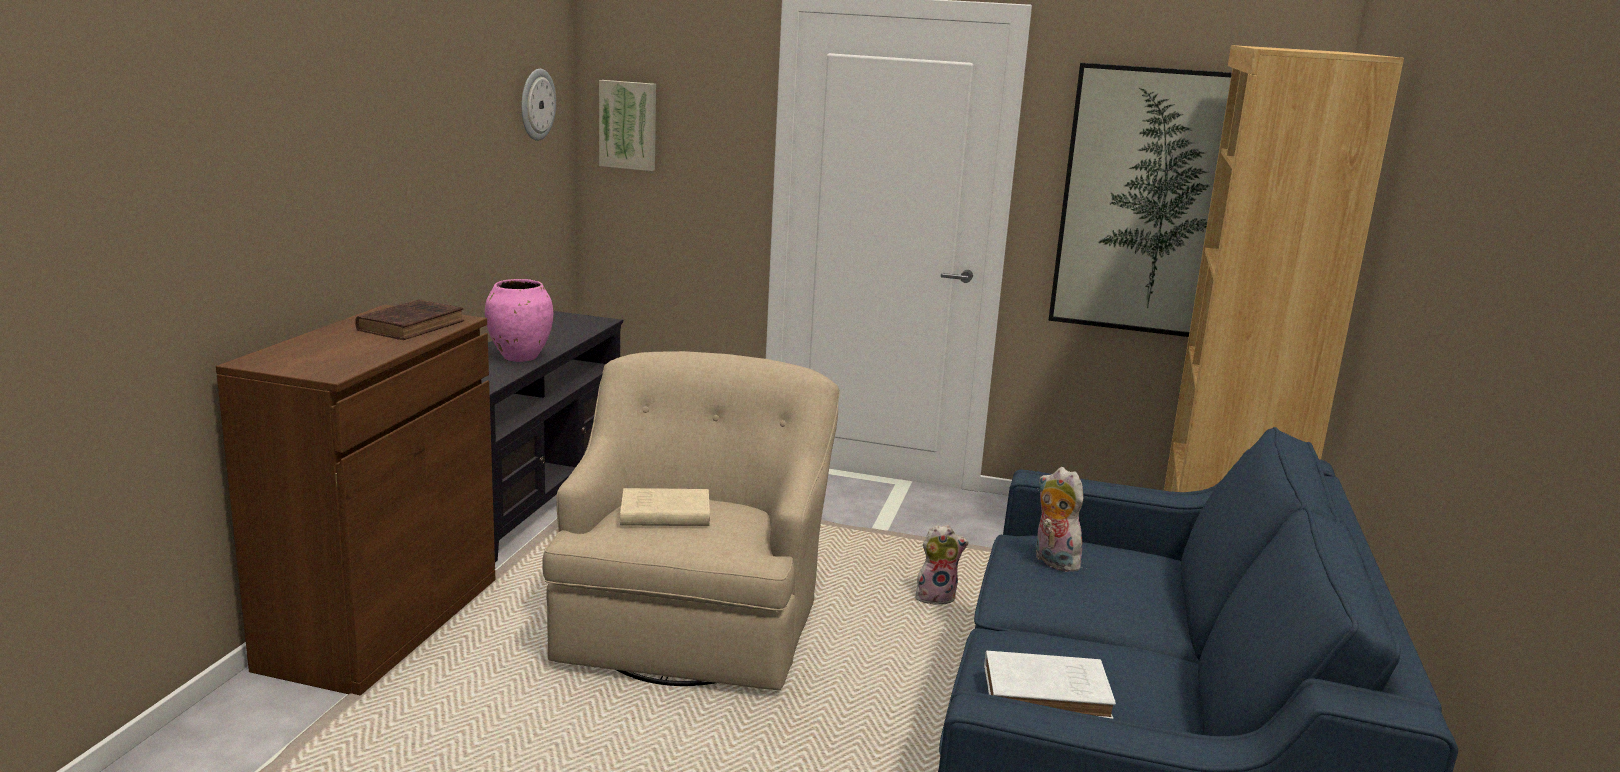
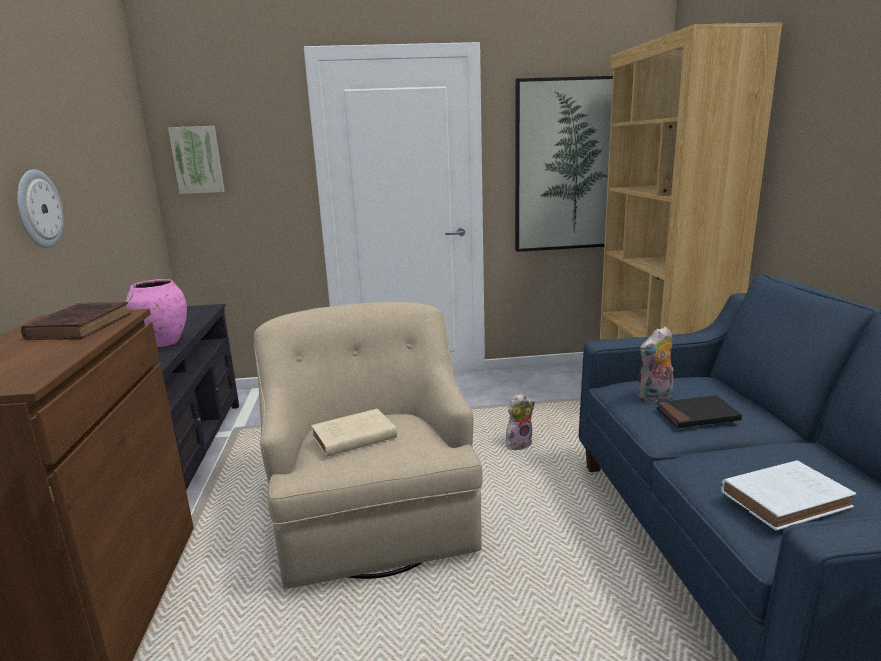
camera: 20 degrees left, 0 degrees up
(536, 104) = (124, 145): wall clock -> wall clock (38, 209)
(1052, 561) = (655, 397): plush toy -> plush toy turned 60 degrees counterclockwise
(1075, 593) = (697, 415): none -> black book

